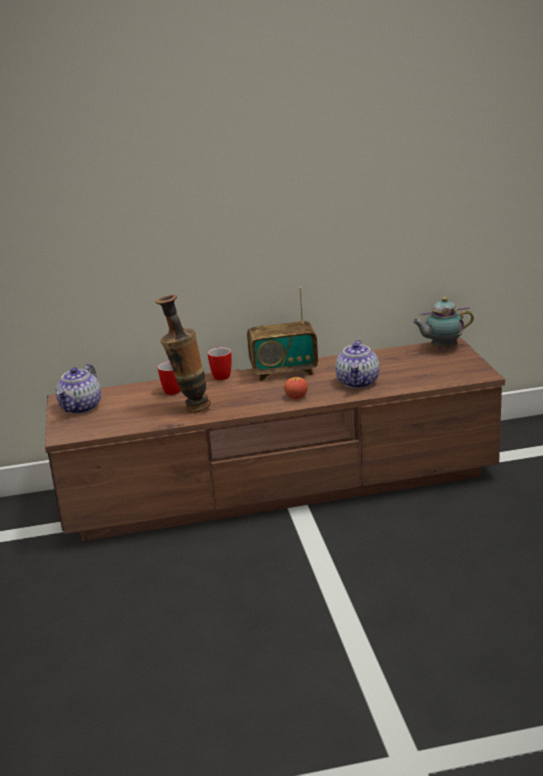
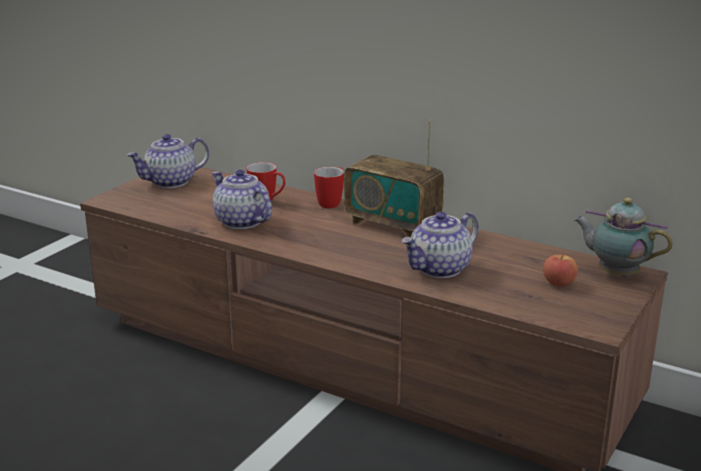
camera: 40 degrees right, 0 degrees up
(189, 408) = (241, 222): vase -> teapot
(296, 397) = (350, 255): apple -> apple (559, 283)

